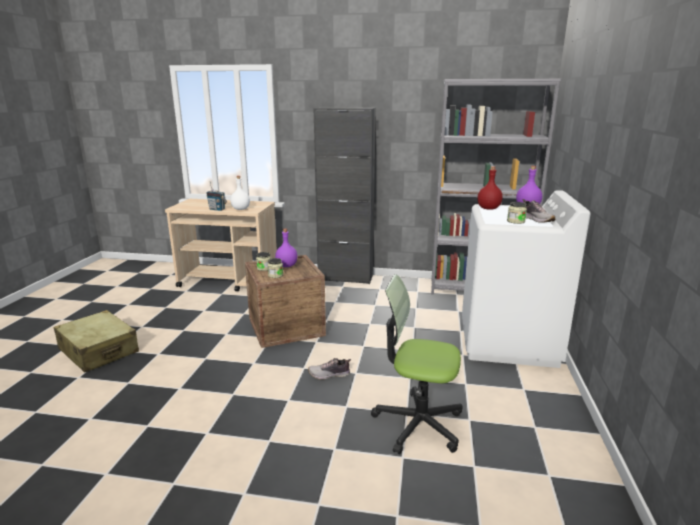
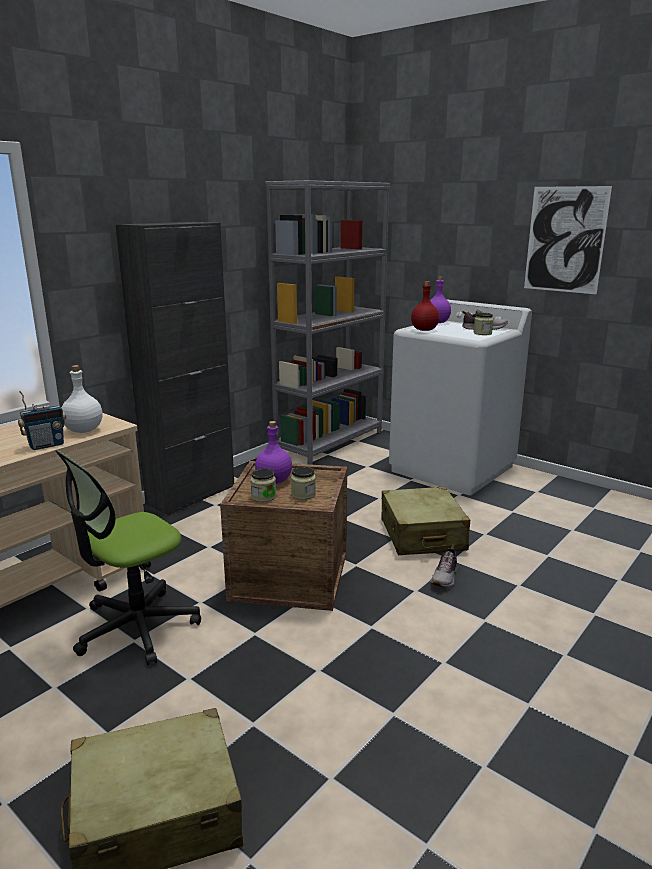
camera: 60 degrees left, 0 degrees up
(378, 354) = (422, 535): none -> beige suitcase
(418, 424) = (568, 555): office chair -> office chair (136, 627)
(621, 141) = (565, 240): none -> picture

